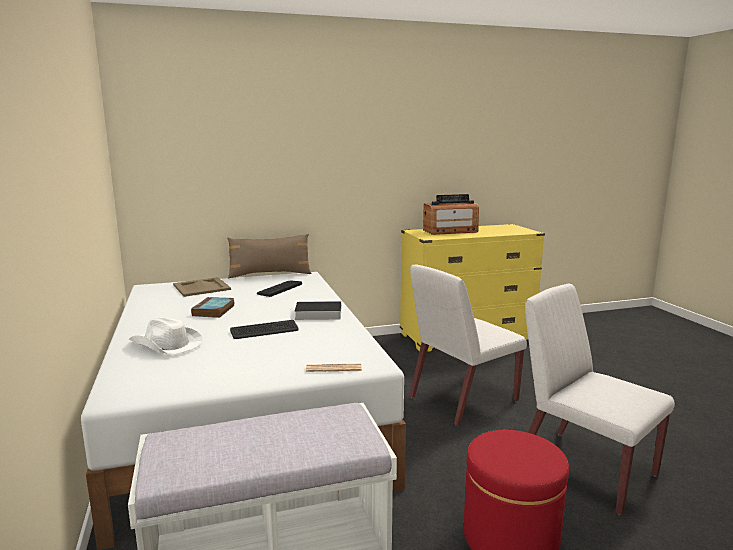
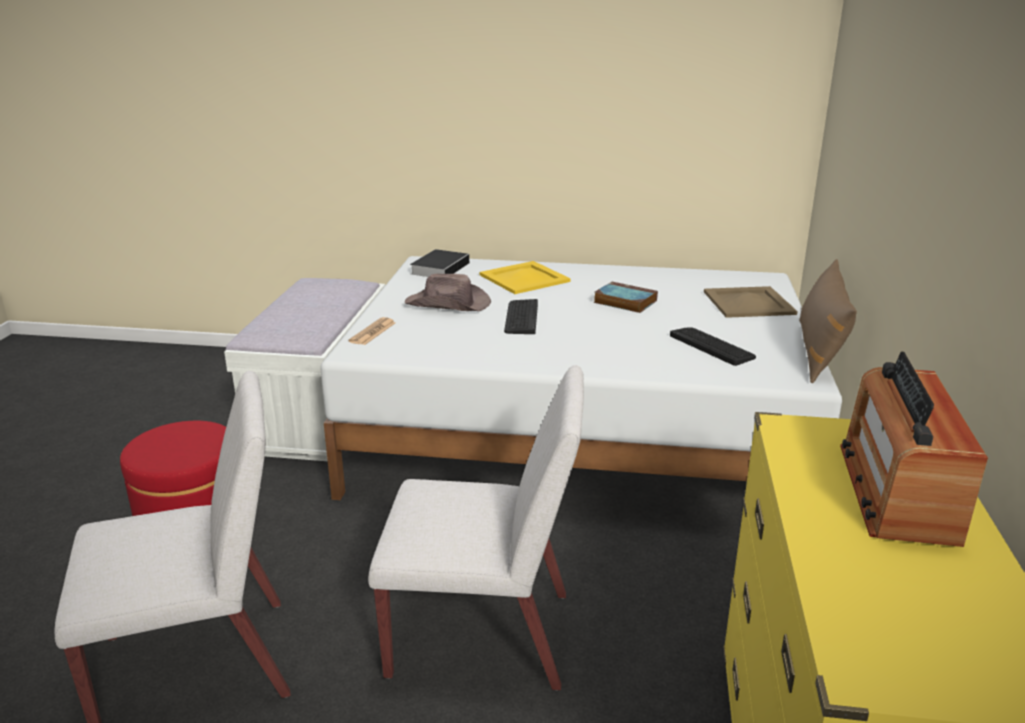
camera: 115 degrees right, 10 degrees up
(166, 345) = (523, 278): white hat -> yellow tray
(249, 357) = (449, 304): none -> brown hat
(316, 314) = (558, 351): book -> book (440, 268)
(462, 399) = (483, 634): white chair -> white chair turned 105 degrees clockwise

